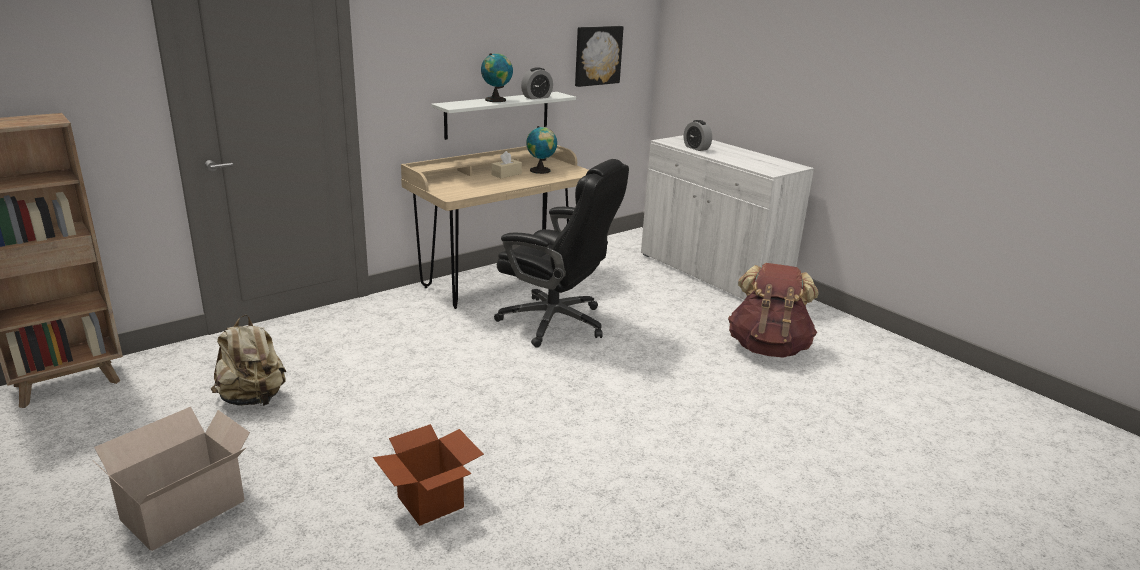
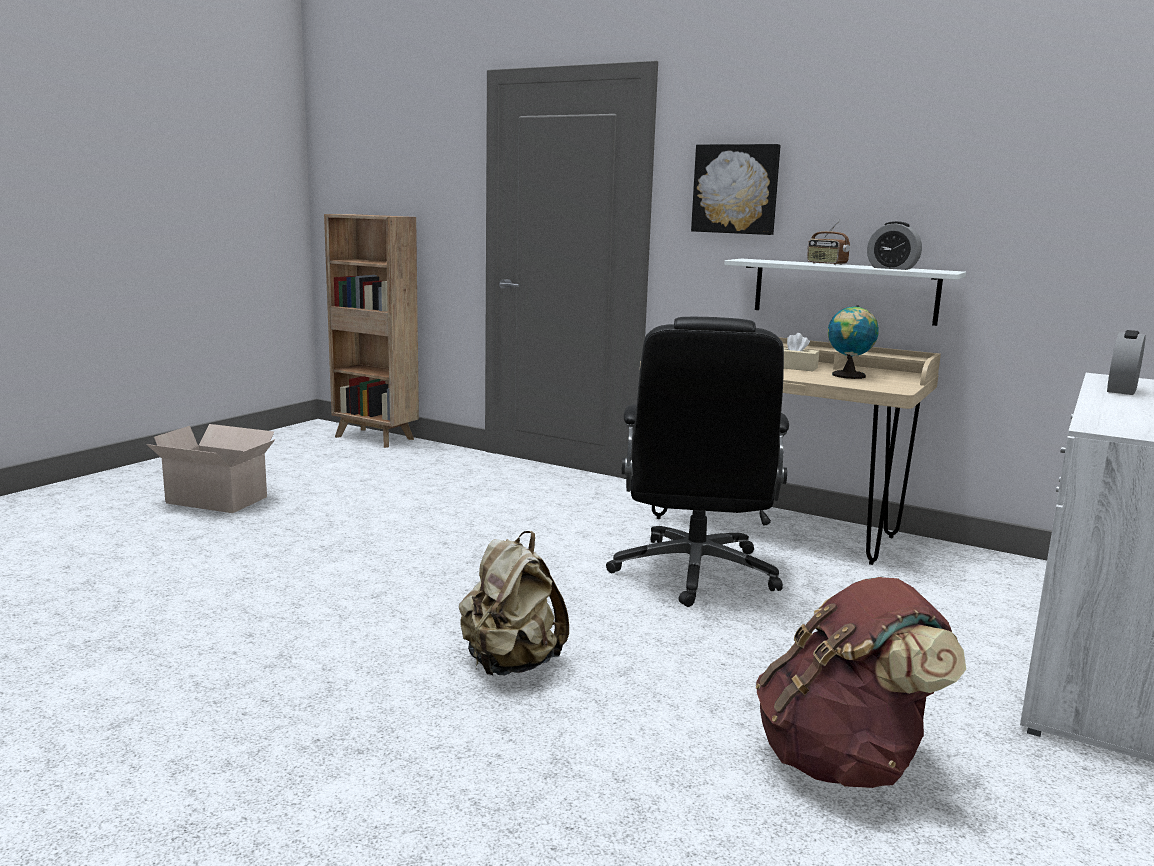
camera: 70 degrees right, 10 degrees down
(253, 399) = (388, 484): beige backpack -> beige backpack (510, 664)
(430, 502) = (244, 574): cardboard box -> none
(497, 100) = (826, 264): globe -> radio
(597, 55) = (1069, 219): picture -> picture (736, 189)

